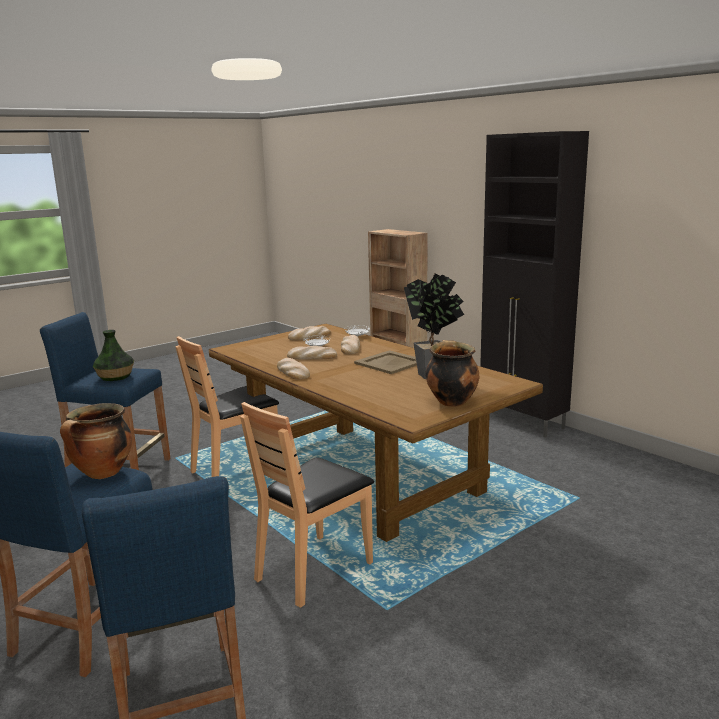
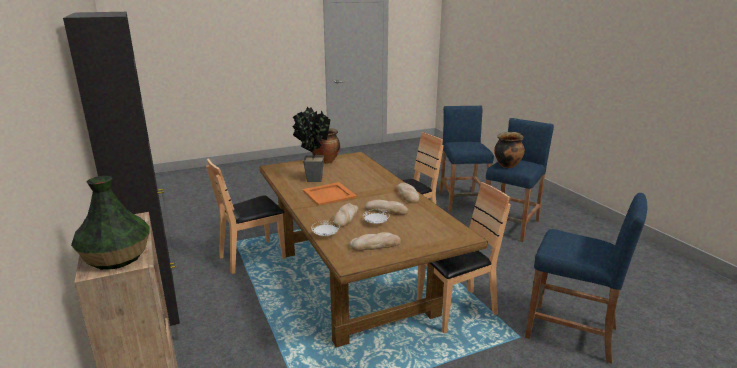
camera: 165 degrees left, 5 degrees up
(115, 377) = (570, 238): vase -> vase (117, 257)
(391, 363) = (328, 194): beige tray -> orange tray
(520, 482) = (253, 257): none -> brown chair

